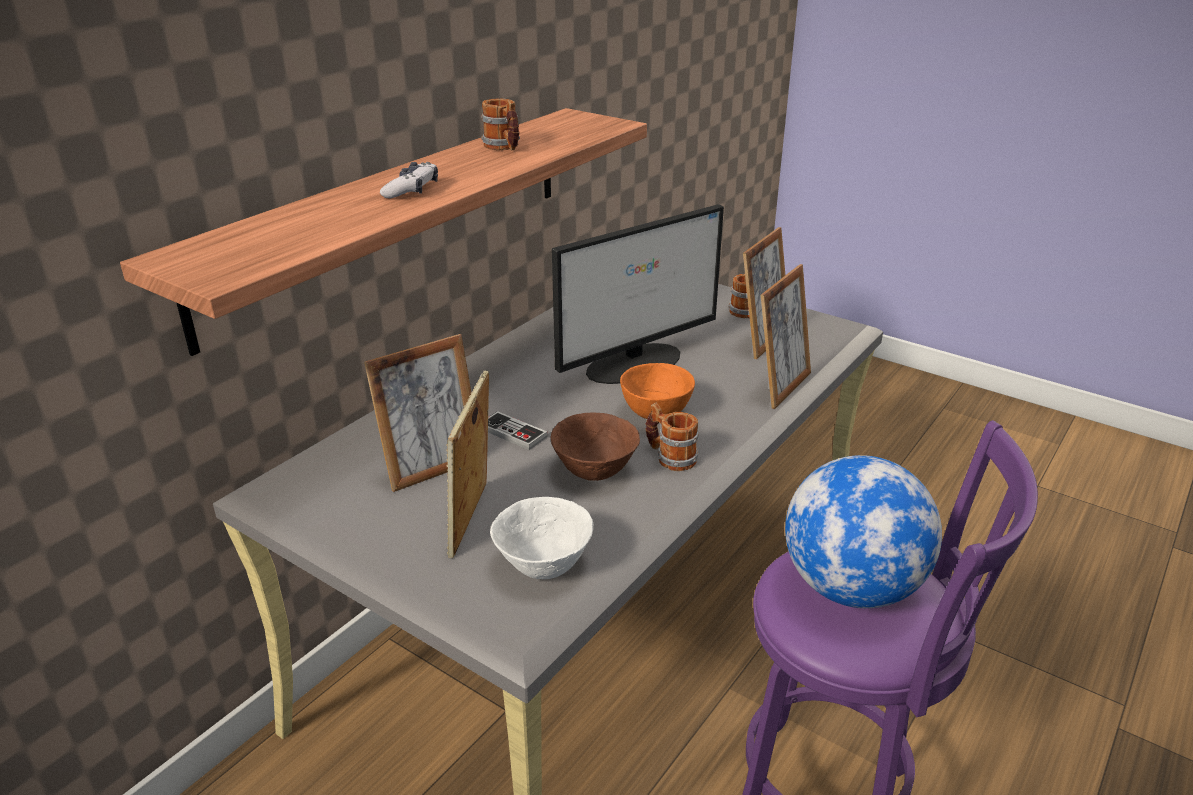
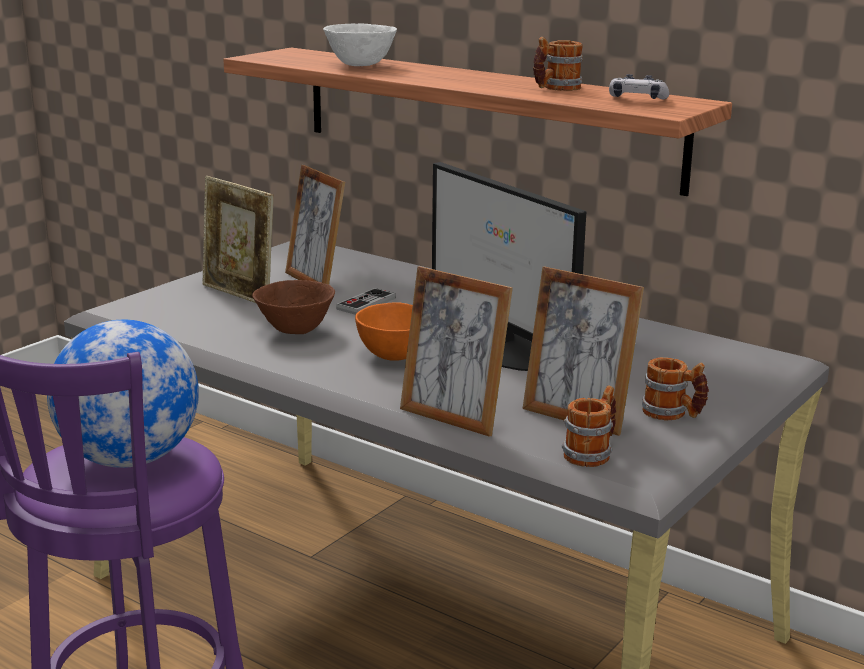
camera: 90 degrees right, 10 degrees down
(412, 190) = (422, 75): game controller -> game controller (637, 99)
(473, 521) = (239, 295): picture frame -> picture frame turned 150 degrees counterclockwise
(543, 566) = (173, 314): white bowl -> white bowl (360, 65)
(670, 457) = (313, 358): mug -> mug (592, 453)

